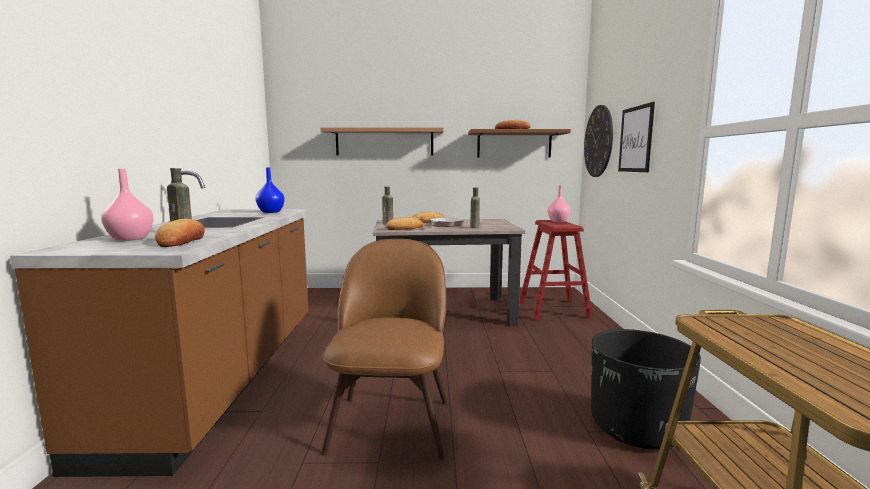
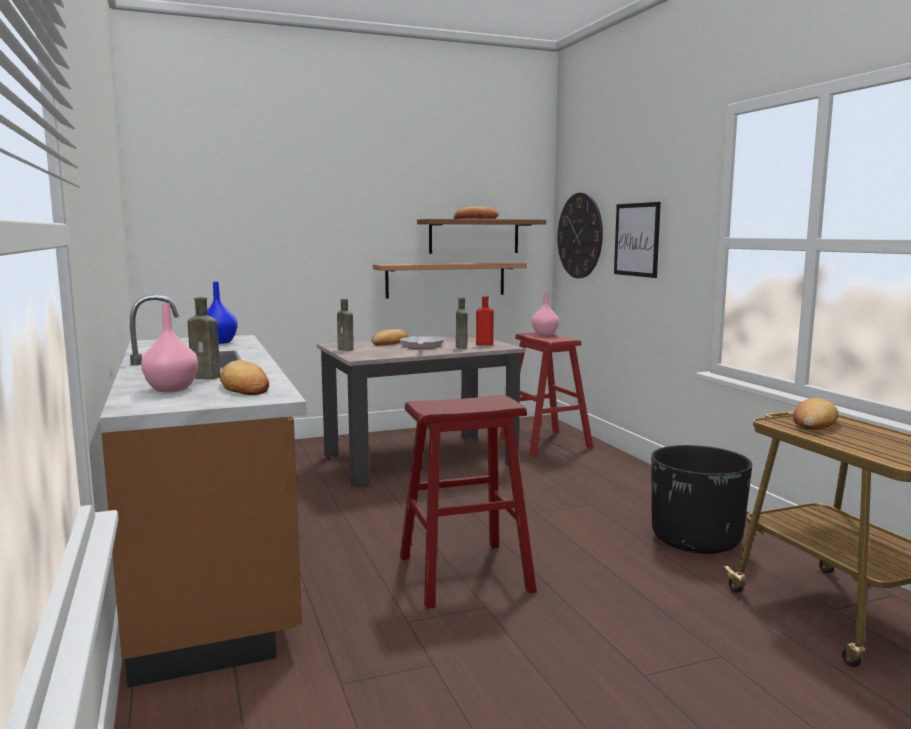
camera: 20 degrees left, 0 degrees up
(384, 142) = (305, 234): shelf -> shelf (446, 279)
(391, 422) = (465, 573): brown chair -> red stool
(405, 228) = (379, 353): bread -> bread (813, 421)
(495, 226) = (483, 344): none -> red bottle

